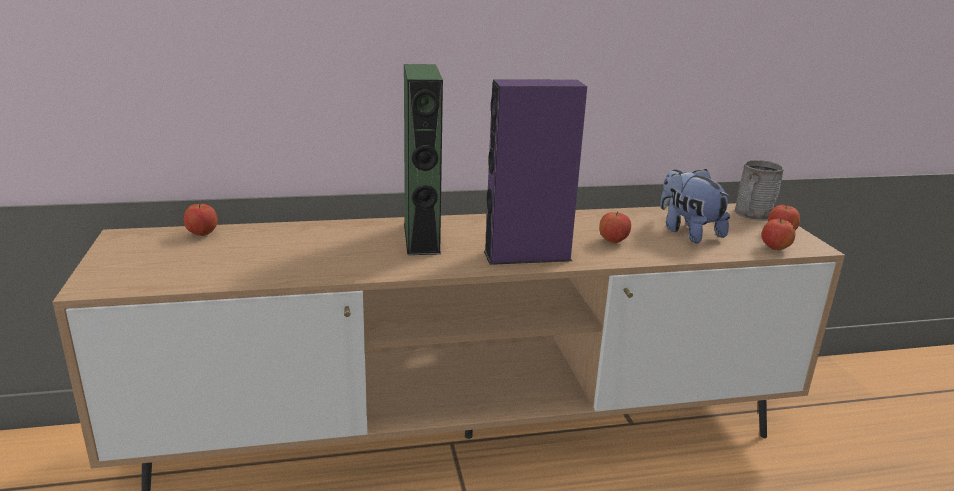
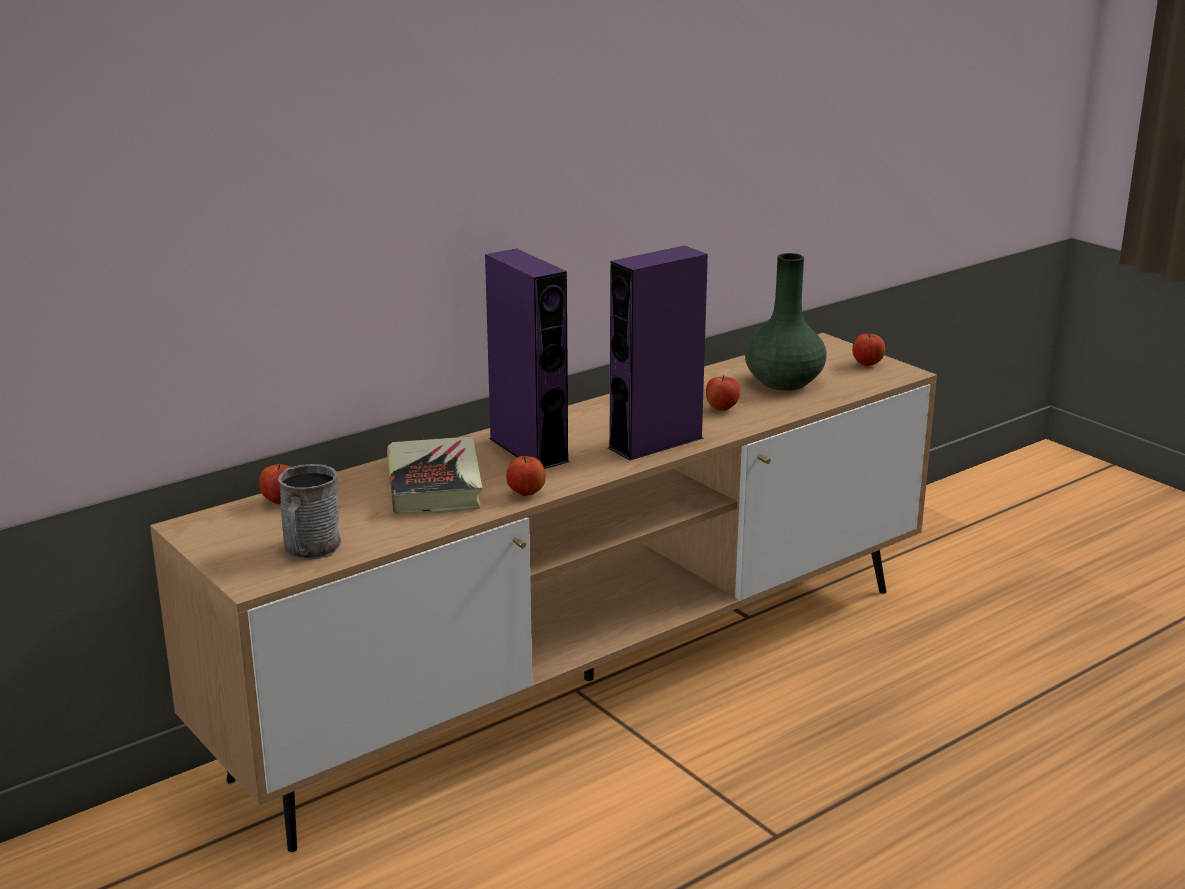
camera: 25 degrees left, 0 degrees up
(319, 247) = (434, 485): none -> book
(421, 238) = (528, 450): green speaker -> purple speaker
(688, 232) = (782, 382): plush toy -> green vase
(752, 215) = (826, 350): grey mug -> grey mug (309, 550)
(775, 248) = (874, 382): apple -> apple (526, 493)

